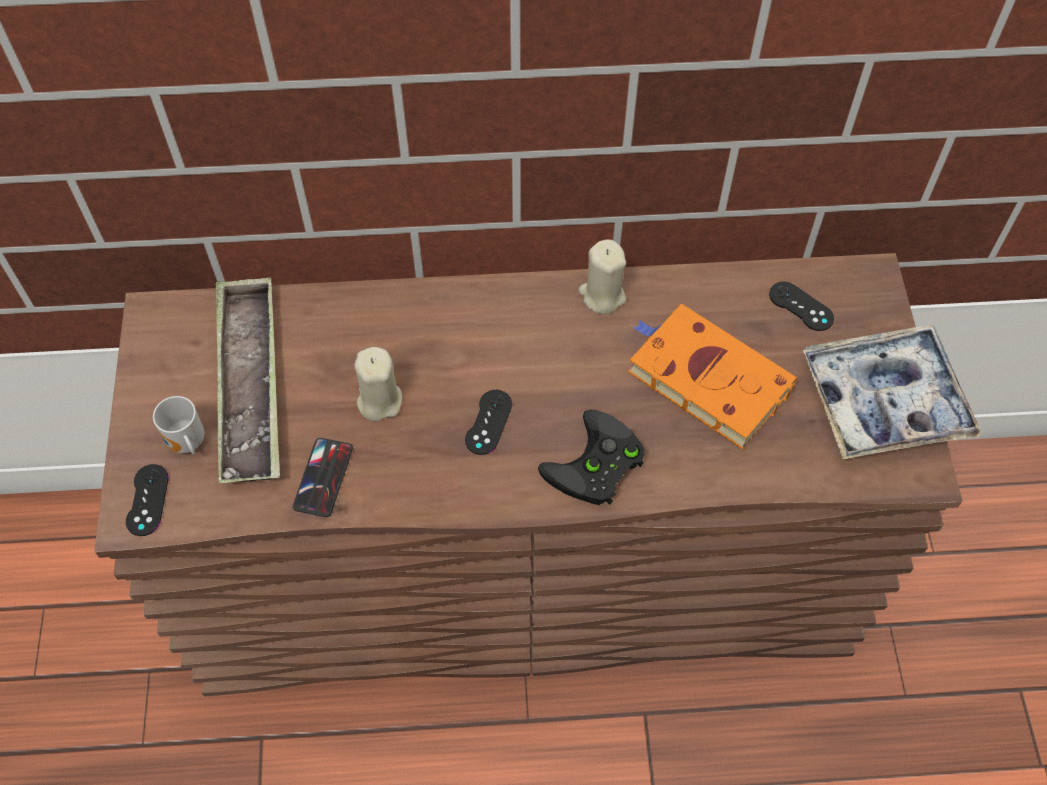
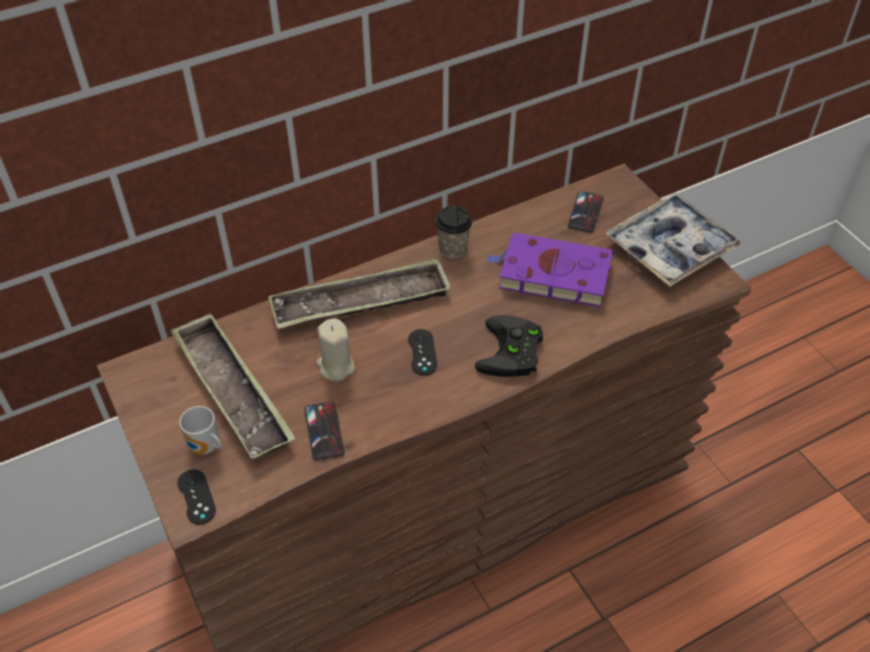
camera: 25 degrees left, 10 degrees down
(453, 327) = (361, 302): none -> tray
(602, 295) = (453, 249): beige candle -> cup
(705, 378) = (551, 274): orange book -> purple book
(801, 306) = (585, 212): black game controller -> phone

